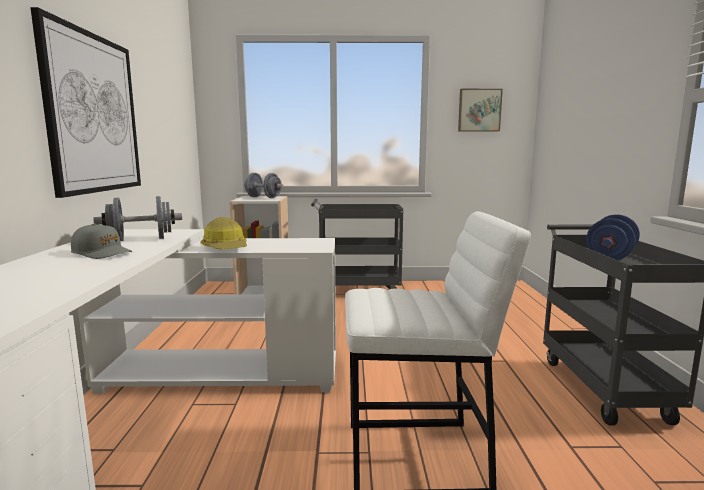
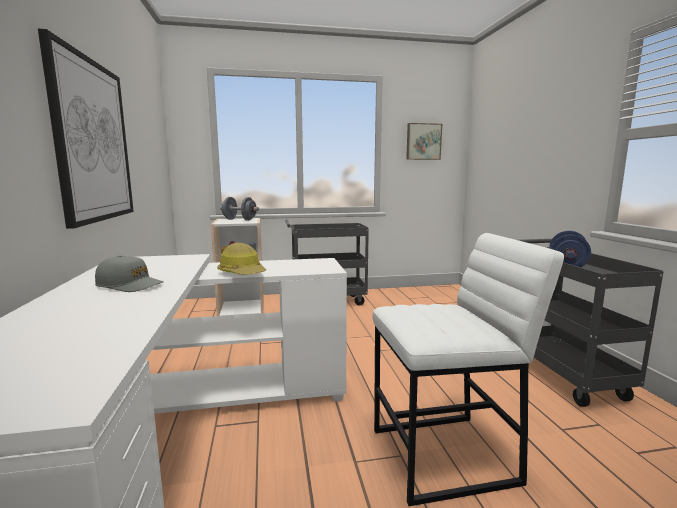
camera: 10 degrees left, 0 degrees up
(141, 239) = (157, 268): grey dumbbell -> none

